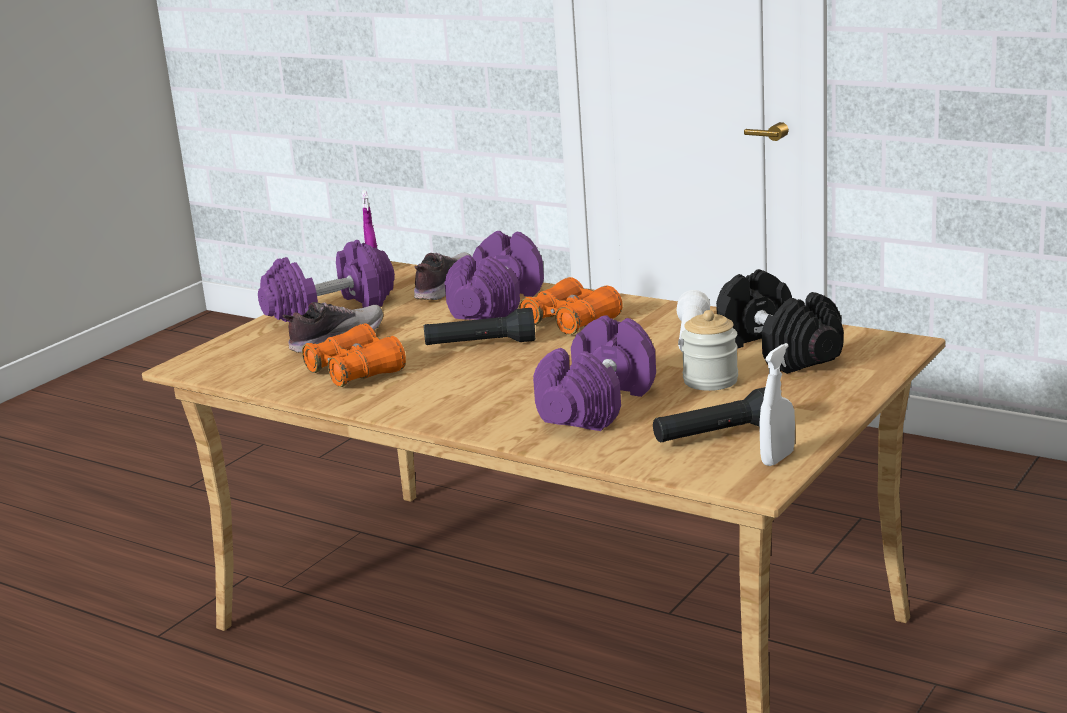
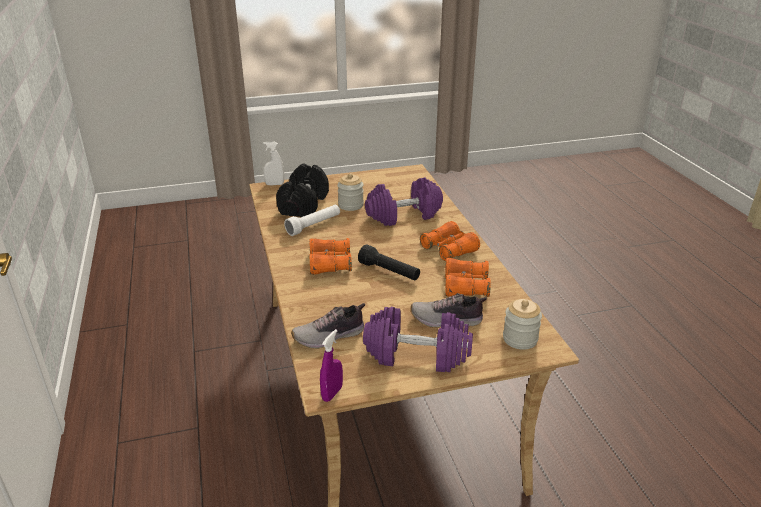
camera: 140 degrees left, 10 degrees up
(227, 359) = (520, 339): none -> jar
(442, 395) = (449, 249): none -> orange binoculars
(497, 304) = (333, 299): purple dumbbell -> none
(717, 435) = (392, 187): black flashlight -> none
(777, 458) = (393, 173): white spray bottle -> white spray bottle (274, 184)

